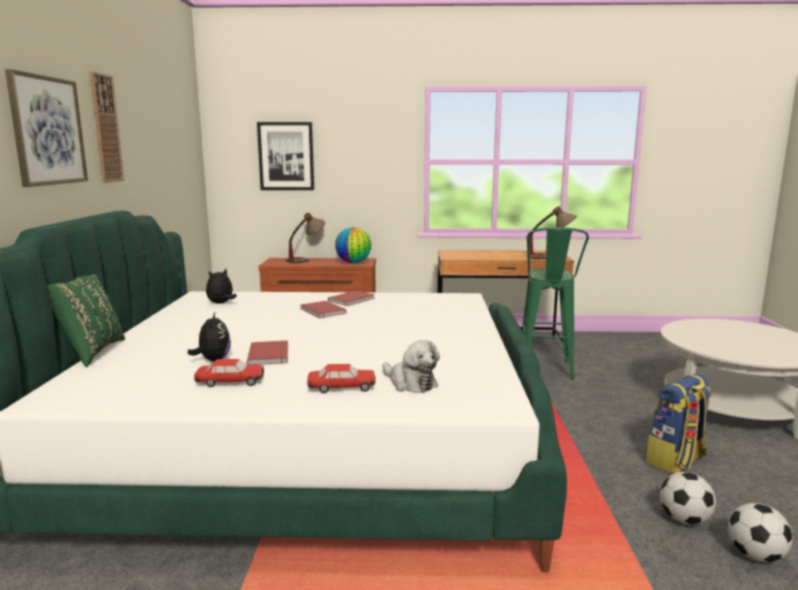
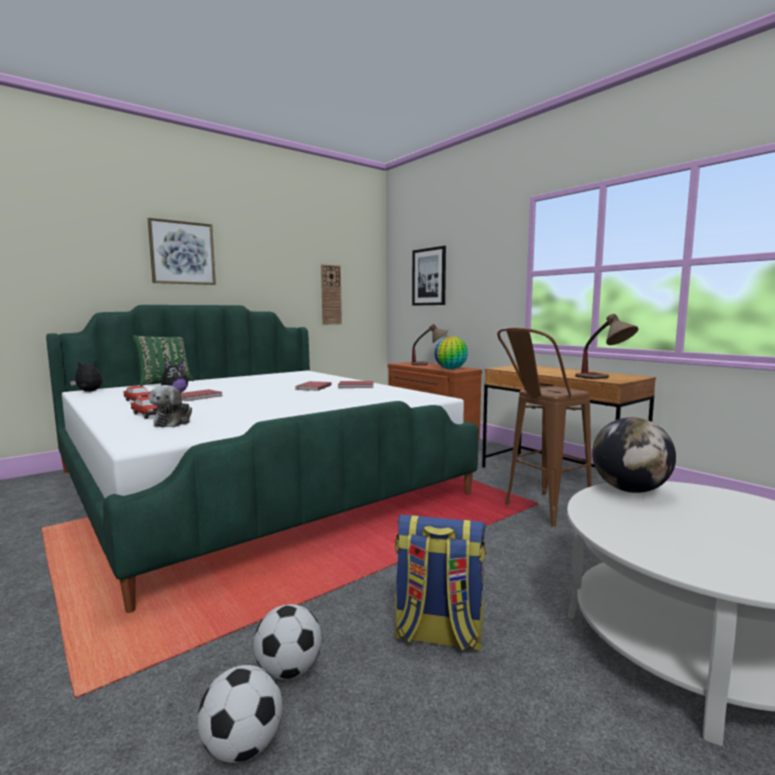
camera: 50 degrees right, 5 degrees down
(106, 128) = (247, 254): wall clock -> wall clock (331, 295)
(221, 303) = (291, 376): plush toy -> plush toy (88, 392)
(545, 372) = (539, 512): green stool -> brown stool
(679, 332) = (629, 490): none -> globe

